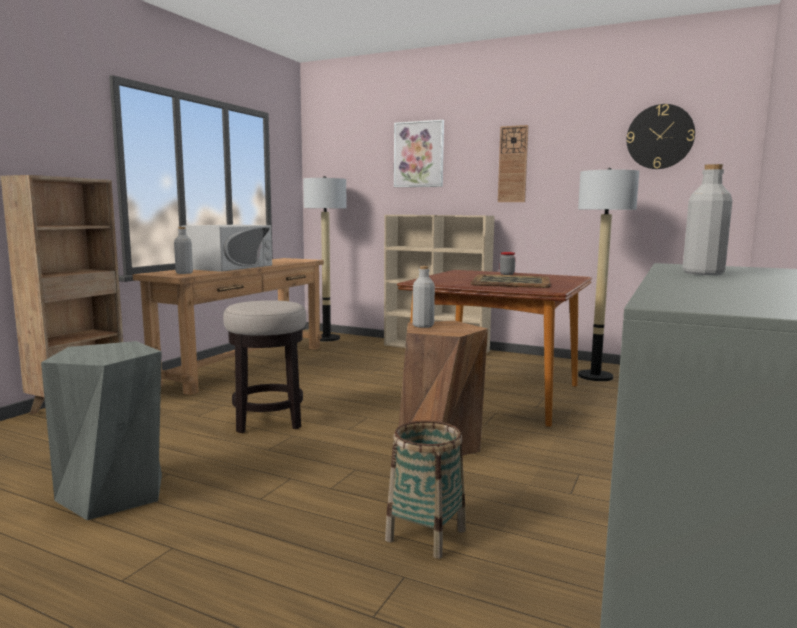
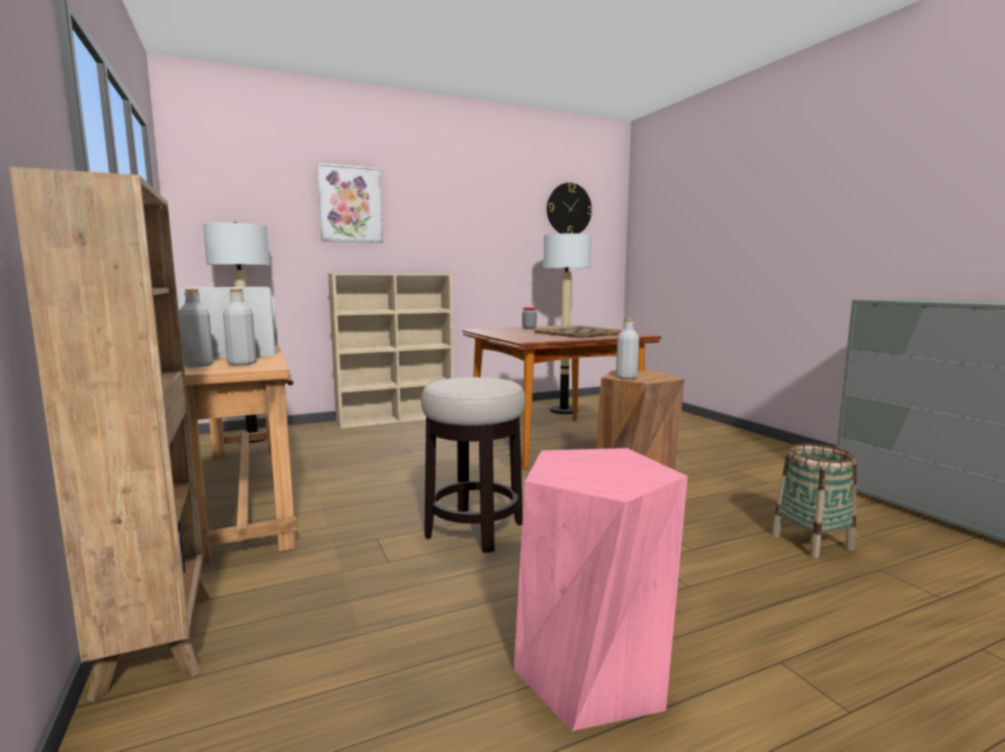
camera: 50 degrees left, 0 degrees up
(114, 493) = (591, 673): grey stool -> pink stool
(513, 164) = (455, 223): wall clock -> none
(703, 273) = (946, 301): grey bottle -> grey bottle (198, 365)

